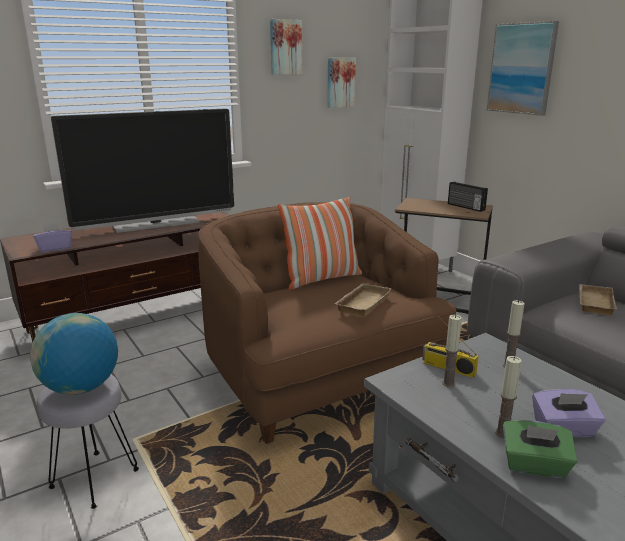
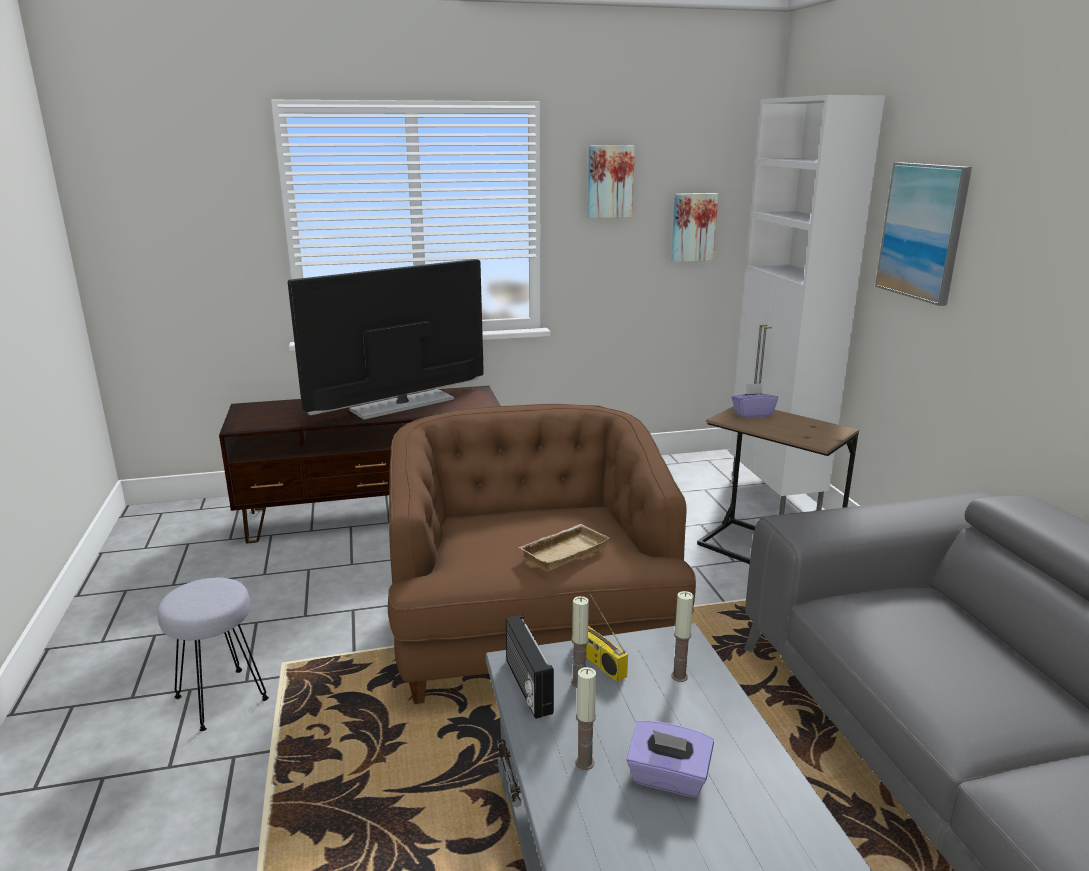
camera: 20 degrees right, 0 degrees up
(54, 248) = (273, 424): purple tissue box -> purple tissue box (752, 414)
(81, 388) = (204, 597): globe -> none
(156, 224) = (402, 404): television -> television turned 150 degrees clockwise
(321, 279) = (548, 508): pillow -> none
(465, 207) = (812, 428): radio -> radio (526, 686)
(534, 465) = (584, 813): green tissue box -> none
(593, 302) = (911, 607): beige tray -> none

